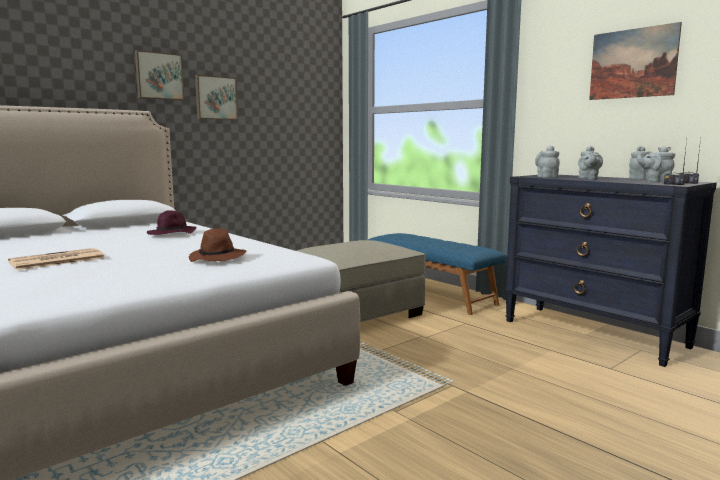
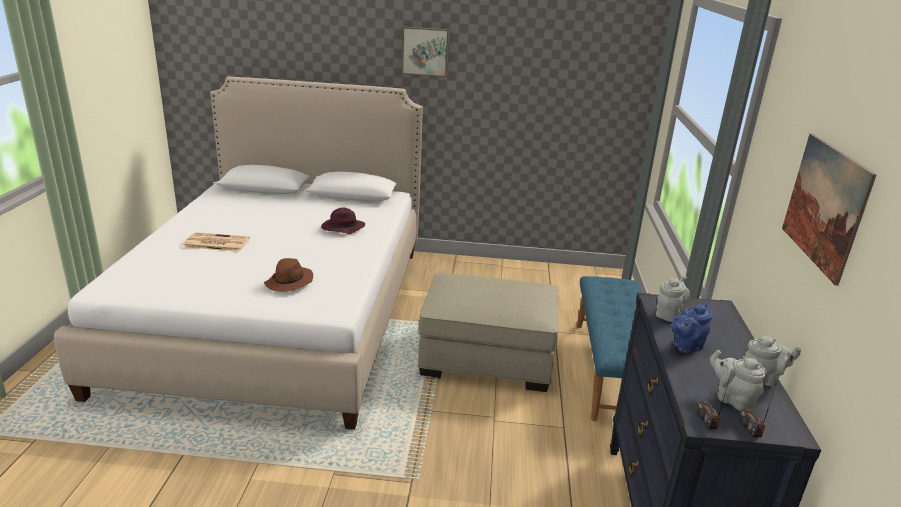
camera: 45 degrees right, 15 degrees up
(215, 98) = (484, 74): picture -> none
(588, 179) = (685, 346): grey teapot -> blue teapot

